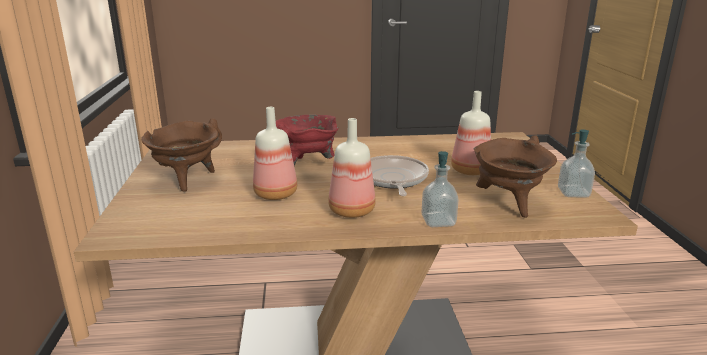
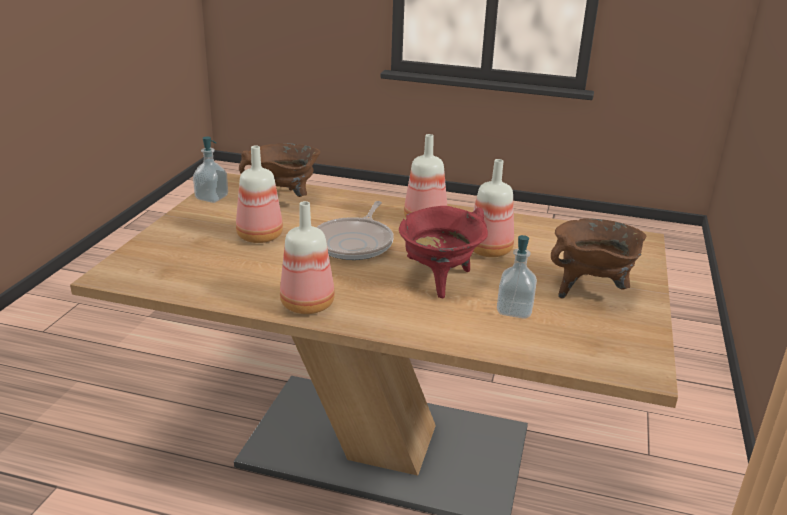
camera: 160 degrees left, 5 degrees up
(378, 143) = (309, 305): none -> bottle
(438, 221) = (361, 200): soap dispenser -> soap dispenser (514, 310)

